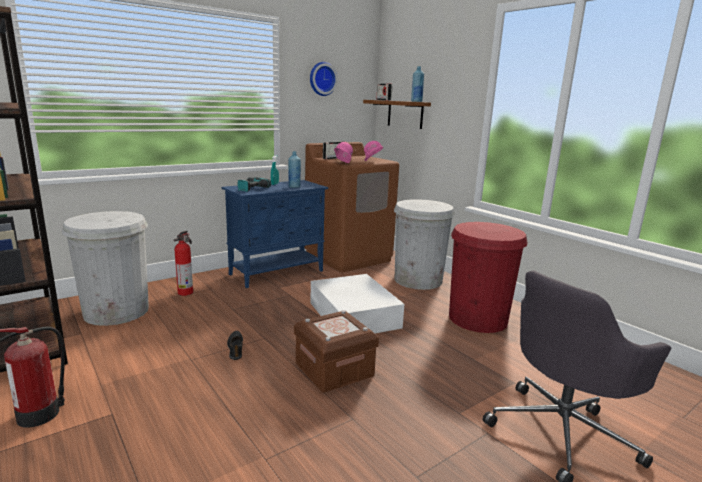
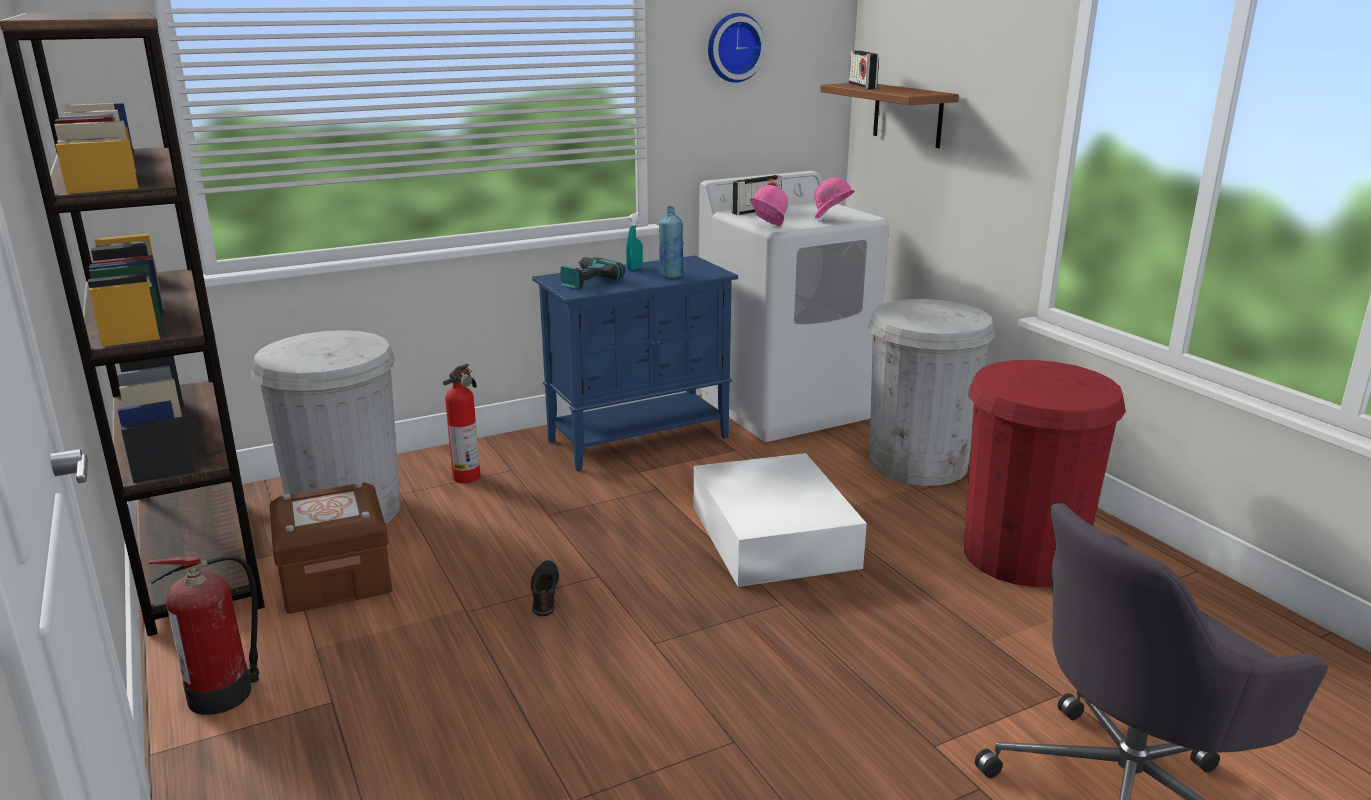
camera: 10 degrees right, 5 degrees up
(334, 369) = (716, 646): brown storage box -> brown storage box (336, 579)
(348, 257) = (785, 407): brown washing machine -> white washing machine
(416, 101) = (927, 93): blue bottle -> none

